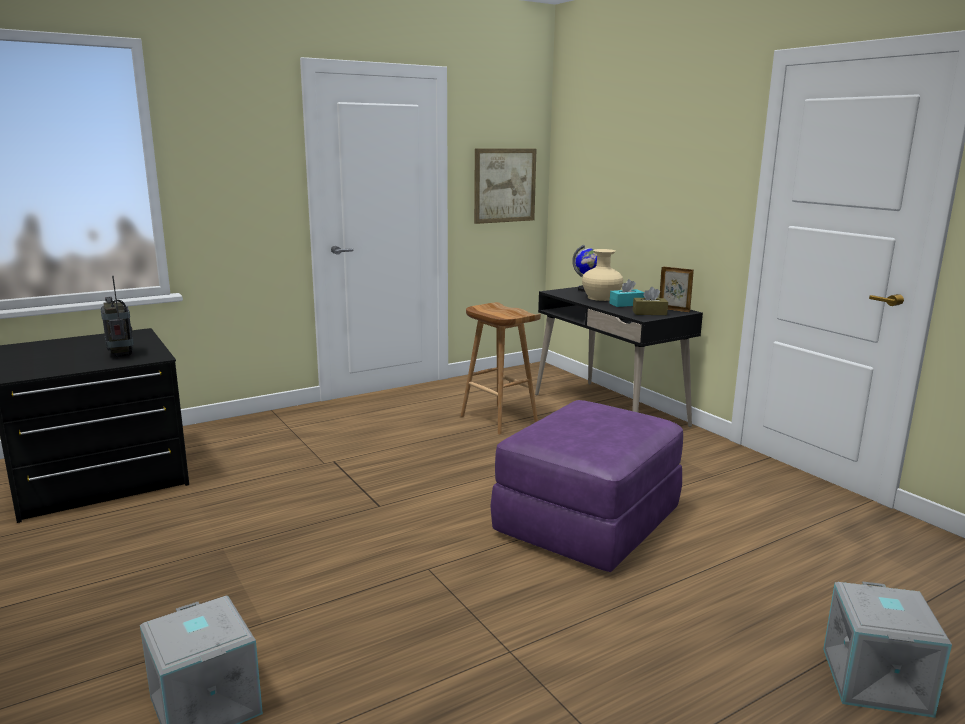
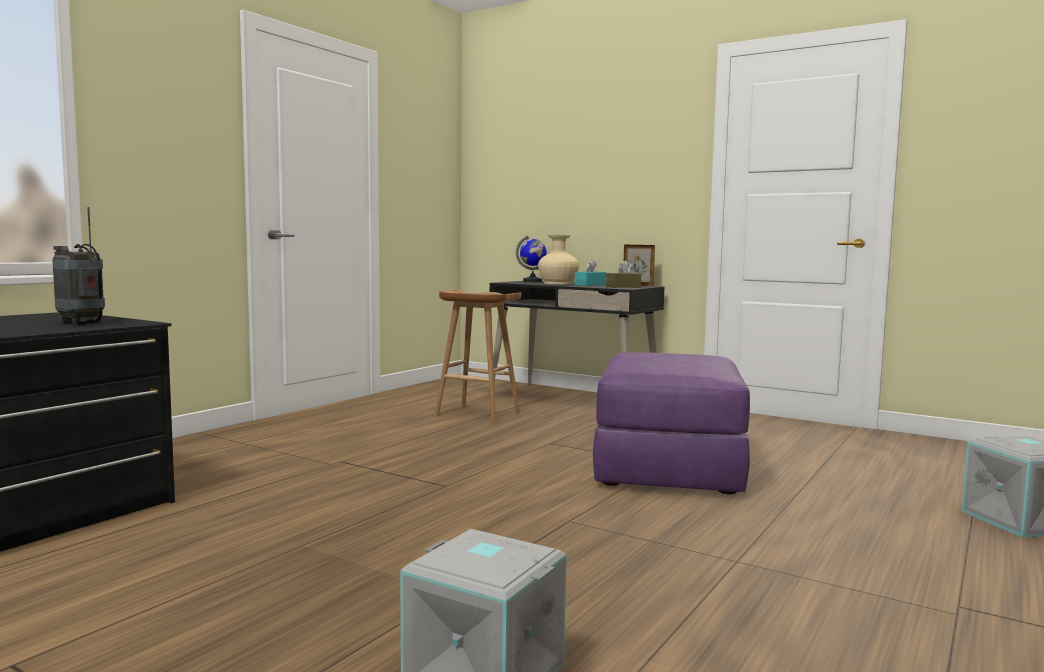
camera: 25 degrees left, 10 degrees down
(504, 185) = (426, 183): picture -> none

